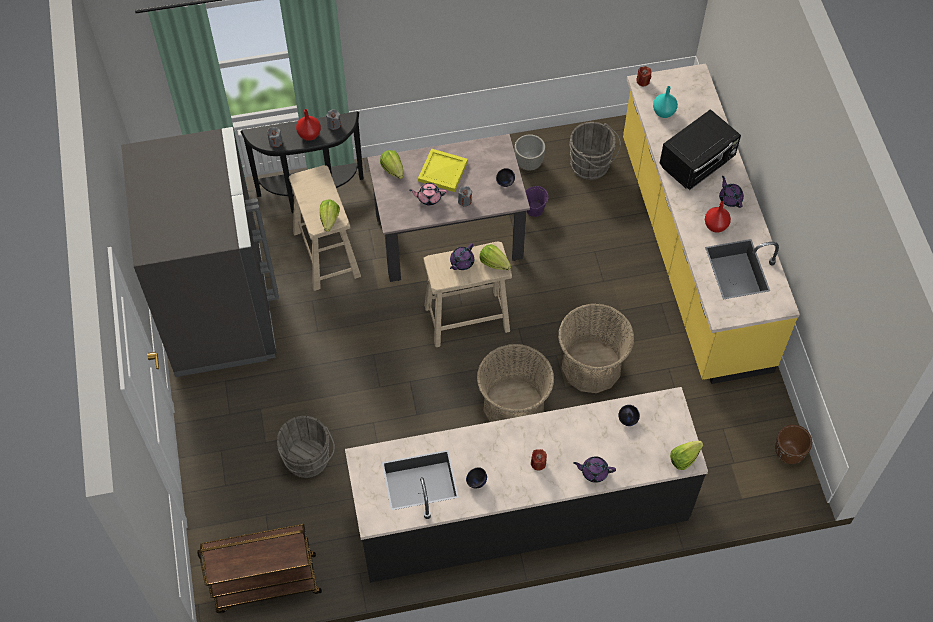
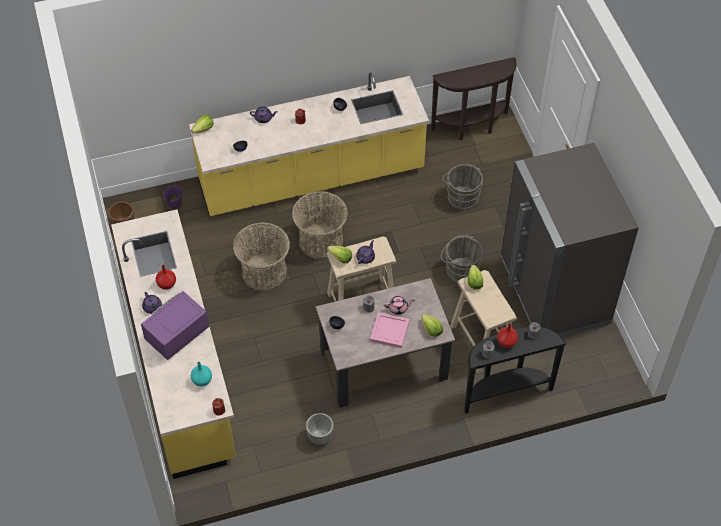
camera: 175 degrees right, 5 degrees down
(265, 584) = (472, 128): brown cart -> brown console table
(442, 171) = (390, 331): yellow tray -> pink tray
(521, 511) = (311, 178): black counter -> yellow counter
(534, 209) = (313, 394): purple bucket -> purple bucket (174, 203)
(592, 166) = (263, 439): grey bucket -> grey bucket (460, 269)
(697, 163) = (176, 336): black microwave -> purple microwave

